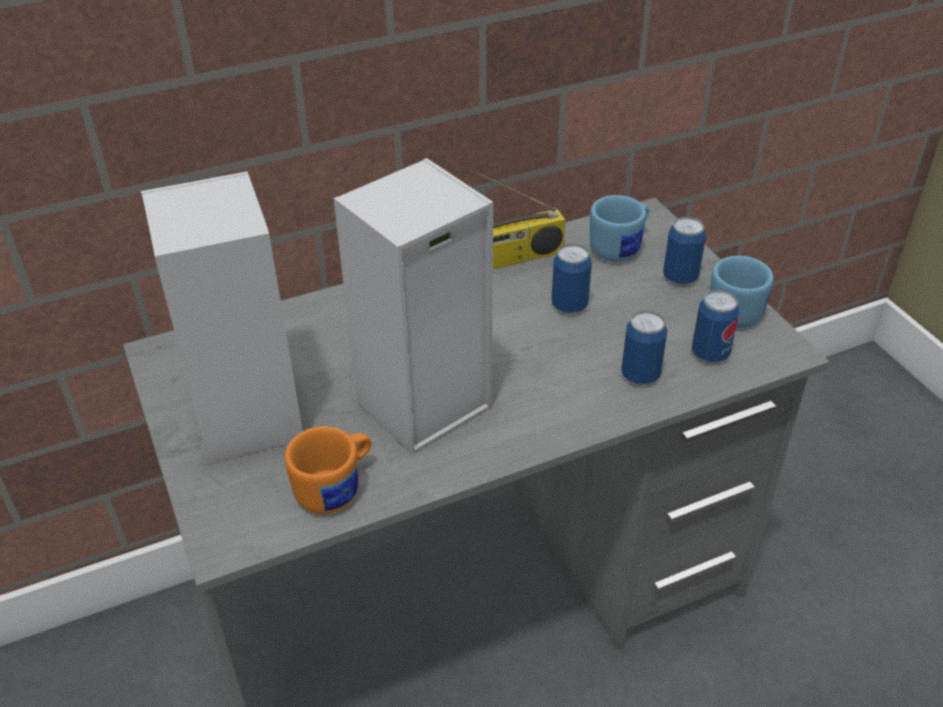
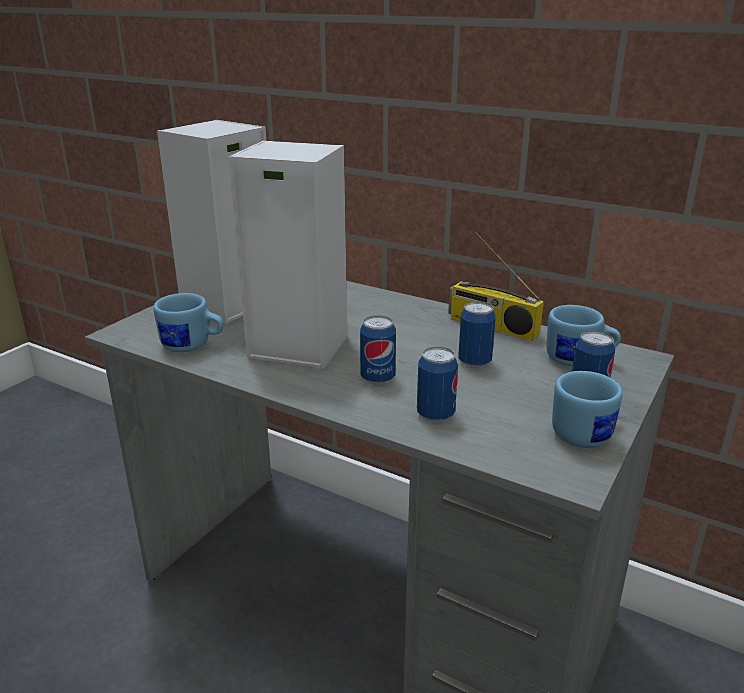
camera: 55 degrees right, 15 degrees down
(337, 488) = (193, 346): orange mug -> blue mug
(710, 353) = (509, 439): can -> can (377, 378)

